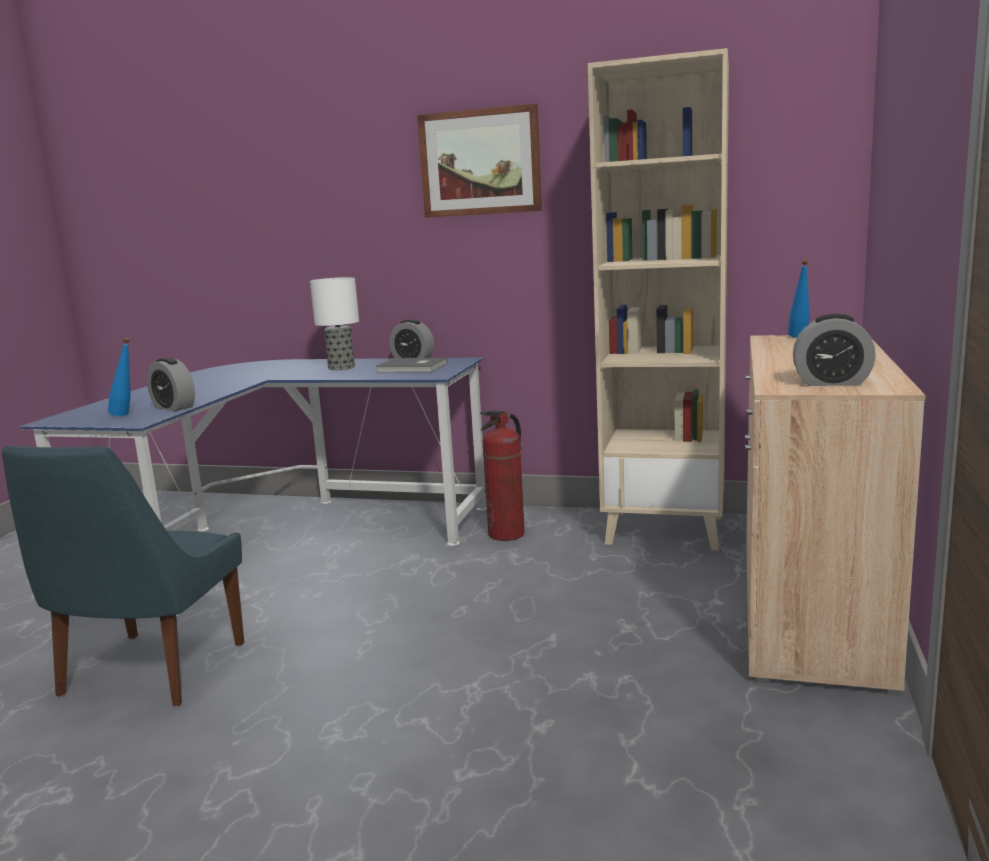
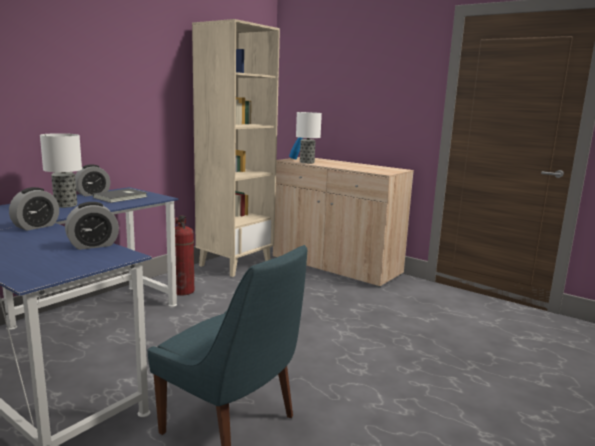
camera: 70 degrees left, 0 degrees up
(126, 415) = (86, 258): blue bottle -> none
(480, 162) = (124, 57): picture -> none
(773, 346) = (307, 162): none -> table lamp
(831, 383) = (384, 170): alarm clock -> alarm clock (36, 226)

